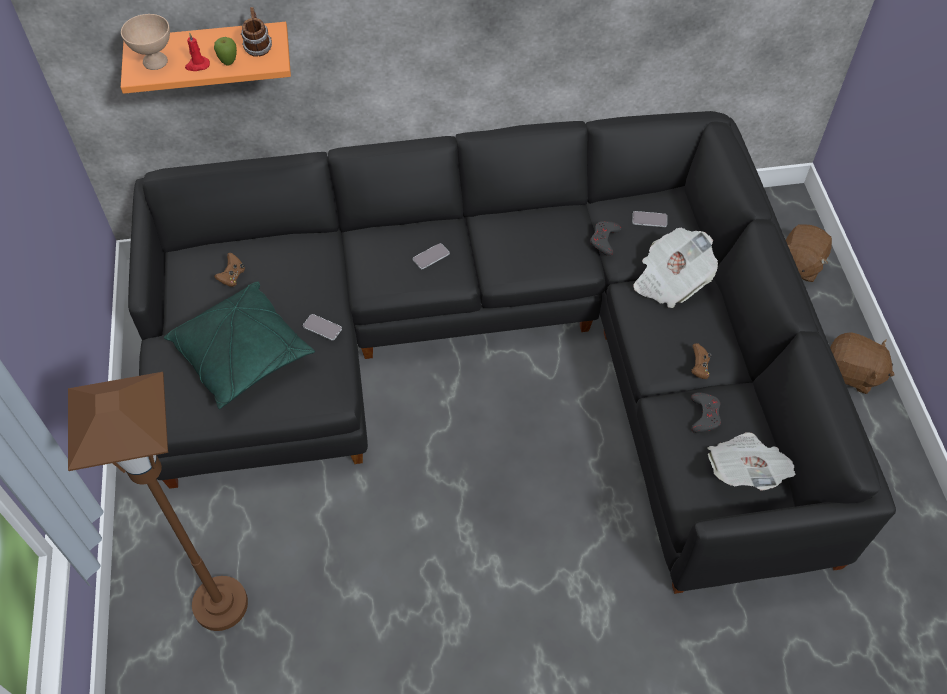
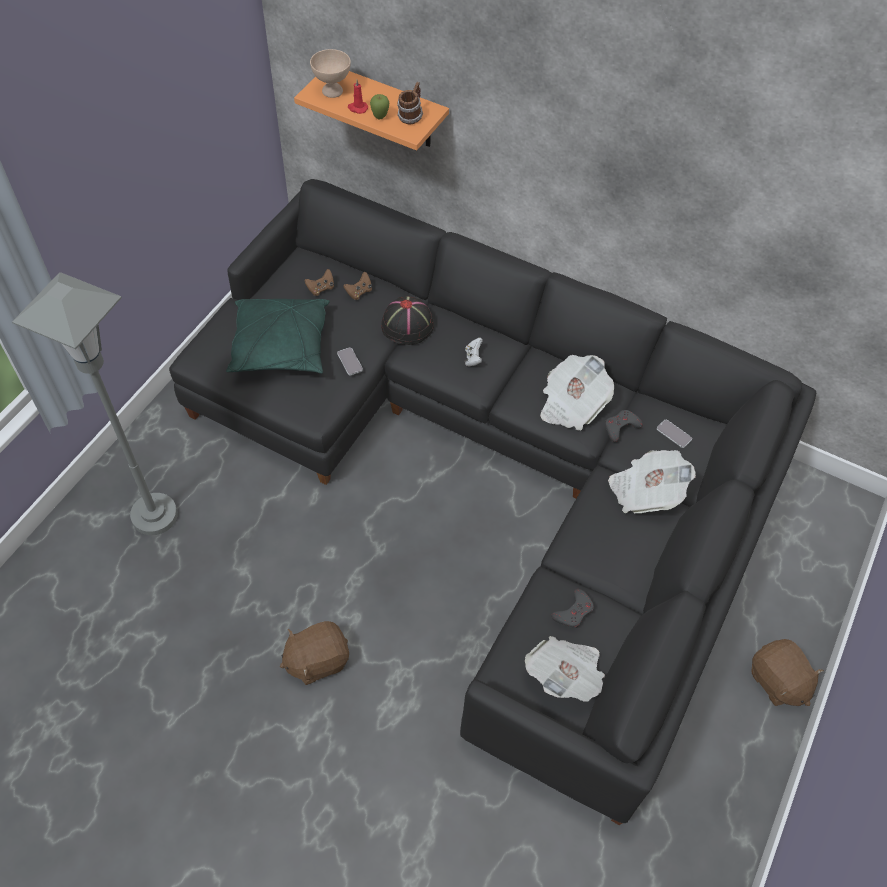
camera: 35 degrees right, 0 degrees up
(220, 605) = (154, 515): brown floor lamp -> grey floor lamp
(345, 262) = (408, 325): none -> black hat
(431, 257) = (473, 358): phone -> white game controller
(548, 245) = (571, 404): none -> newspaper
(699, 368) = (604, 573): brown game controller -> brown game controller (359, 292)
(799, 264) = (814, 562): brown plush toy -> brown plush toy (317, 660)

